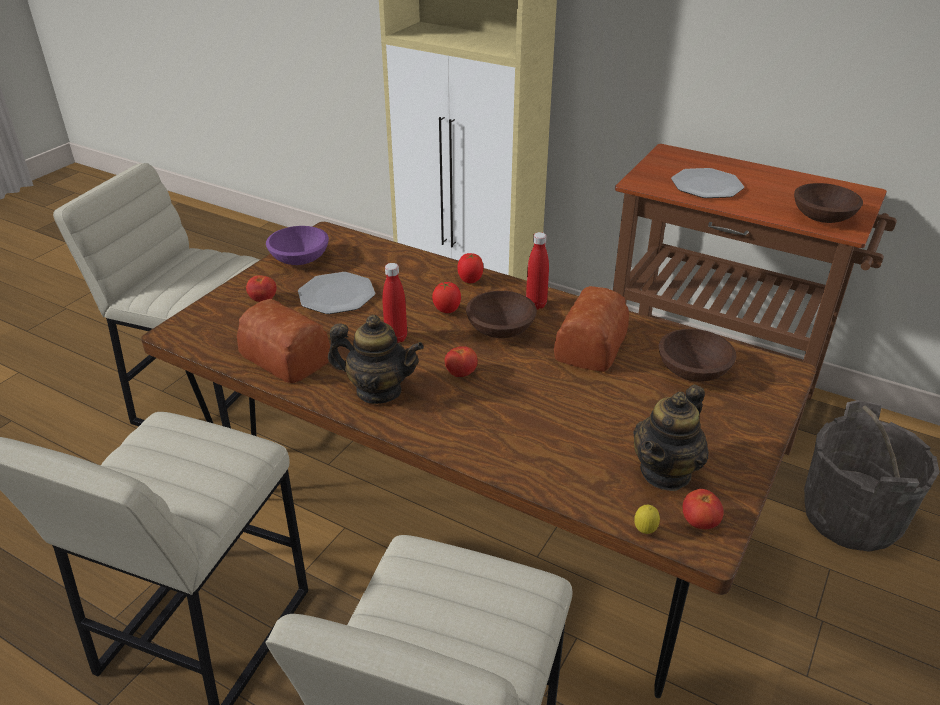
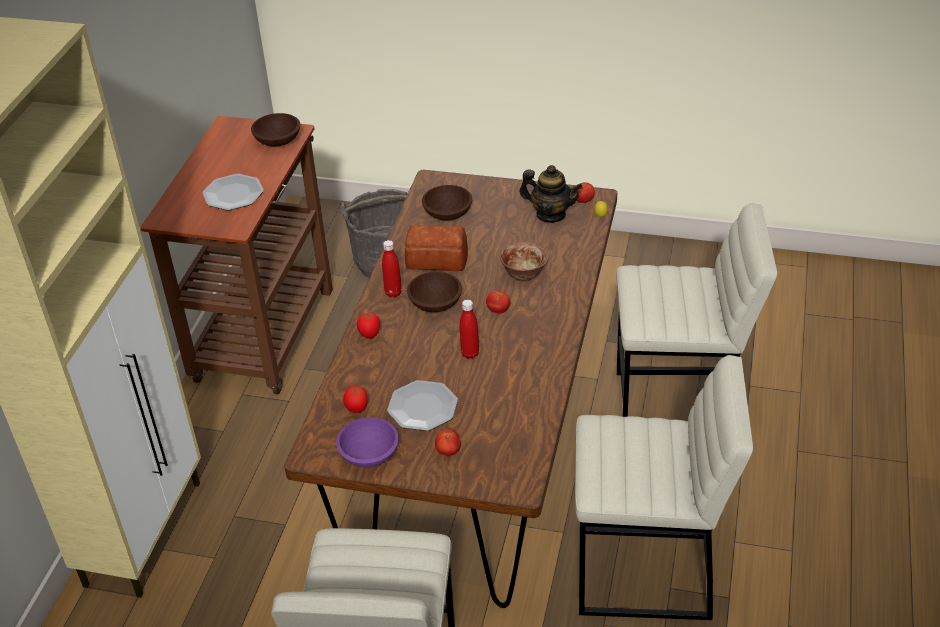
camera: 105 degrees left, 5 degrees up
(285, 355) = (520, 406): bread -> none
(378, 390) = (537, 343): teapot -> none
(447, 311) = (420, 337): tomato -> tomato (356, 409)
(524, 410) = (523, 275): none -> bowl

